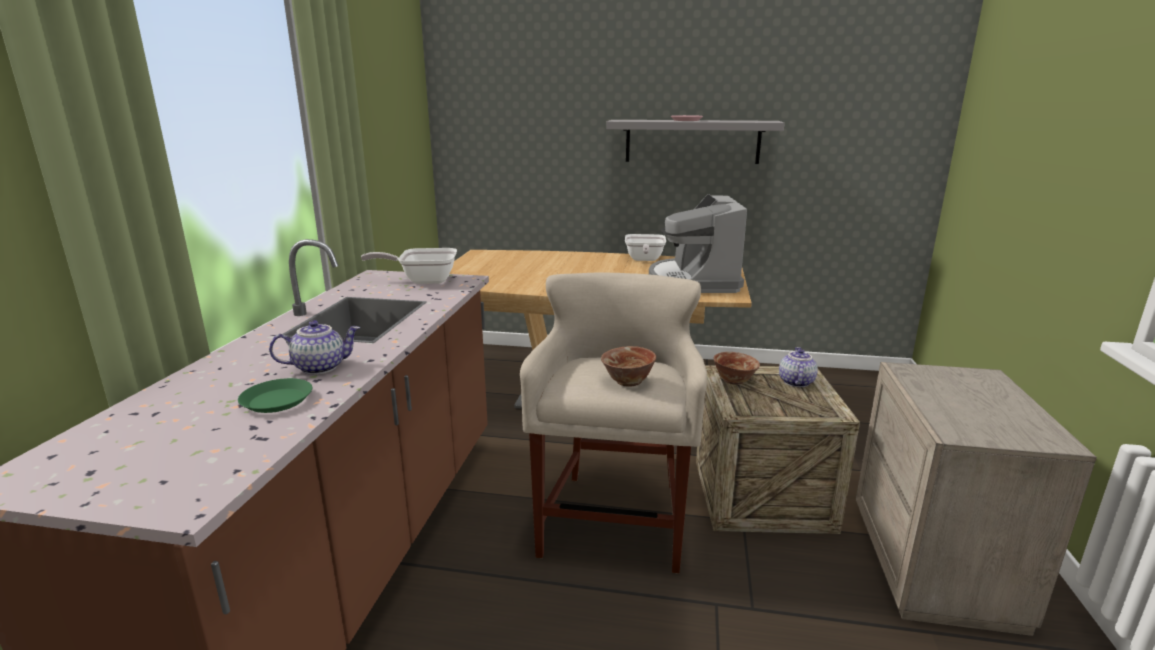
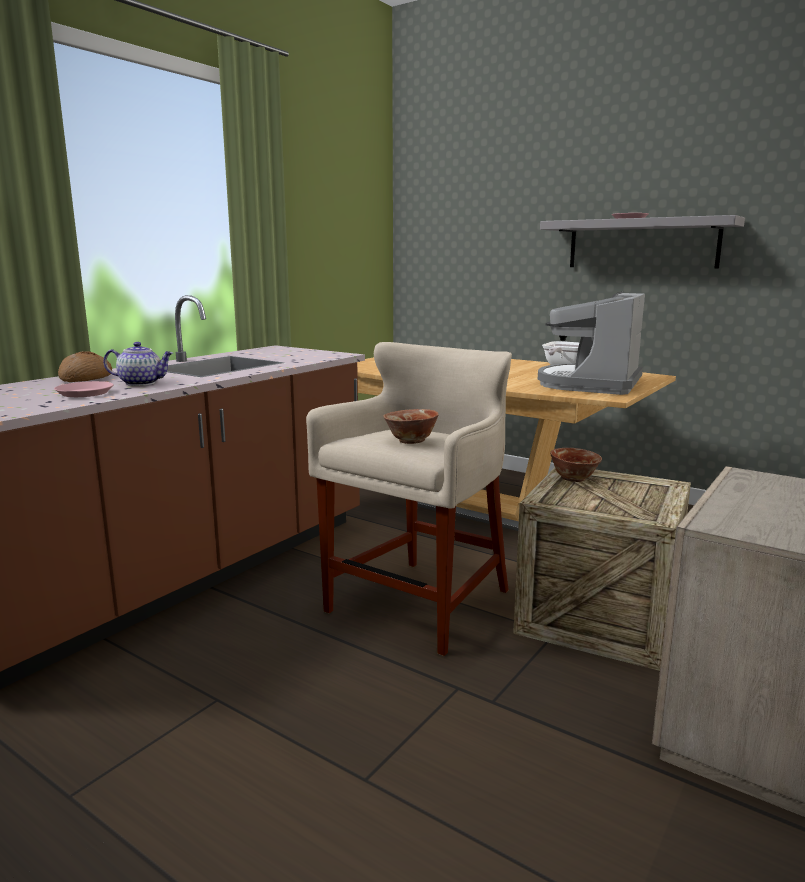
camera: 25 degrees right, 5 degrees down
(229, 369) = (86, 378): none -> bread
(277, 400) = (85, 393): green plate -> pink plate
(423, 280) = (305, 352): frying pan -> none
(795, 382) = (644, 489): teapot -> none

